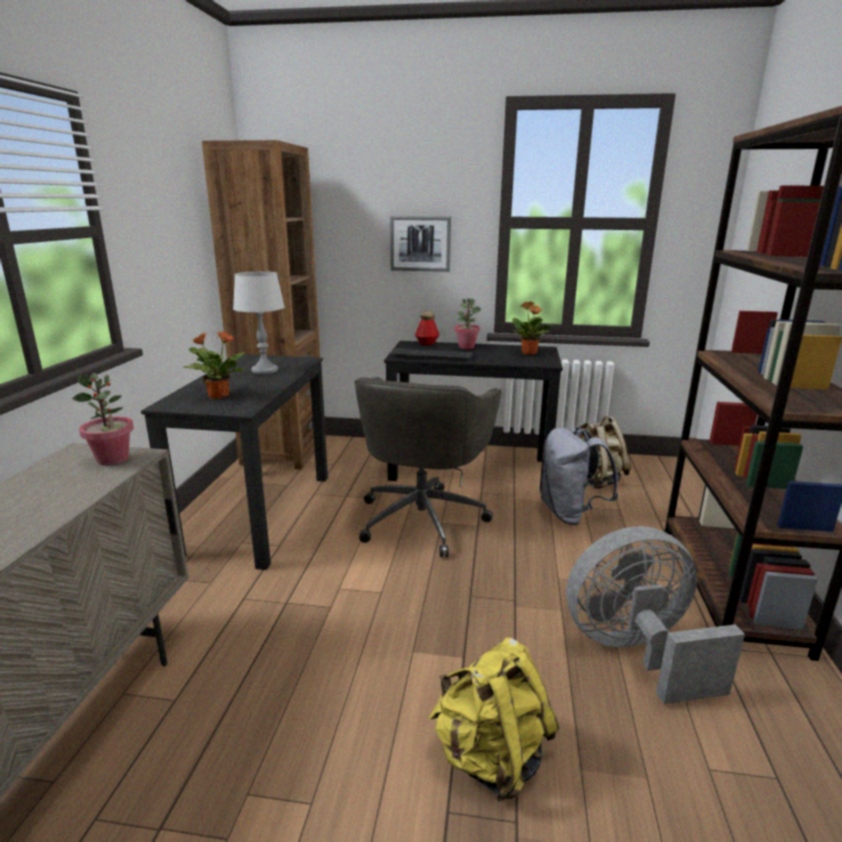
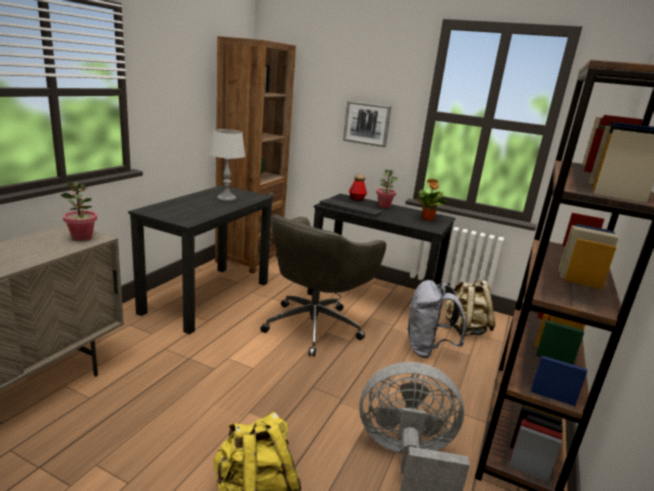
camera: 15 degrees right, 0 degrees up
(218, 396) = (181, 210): potted plant -> none

